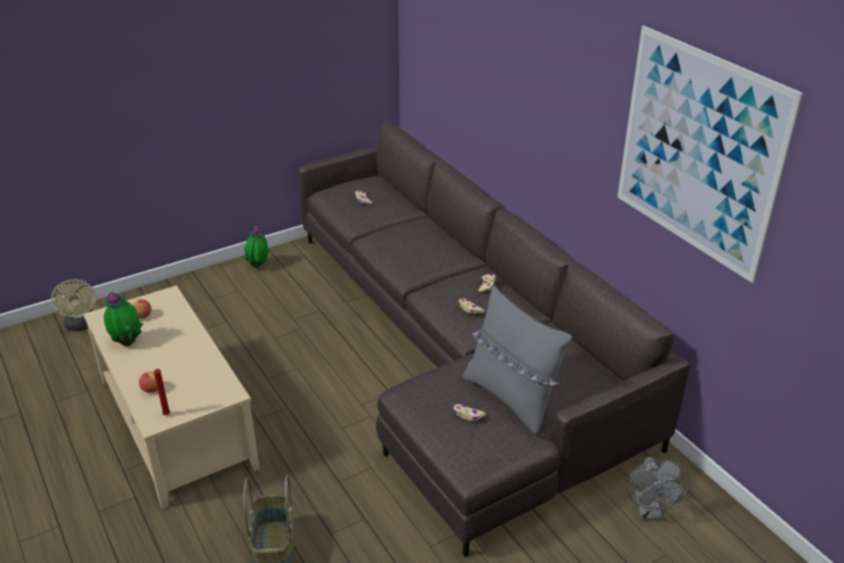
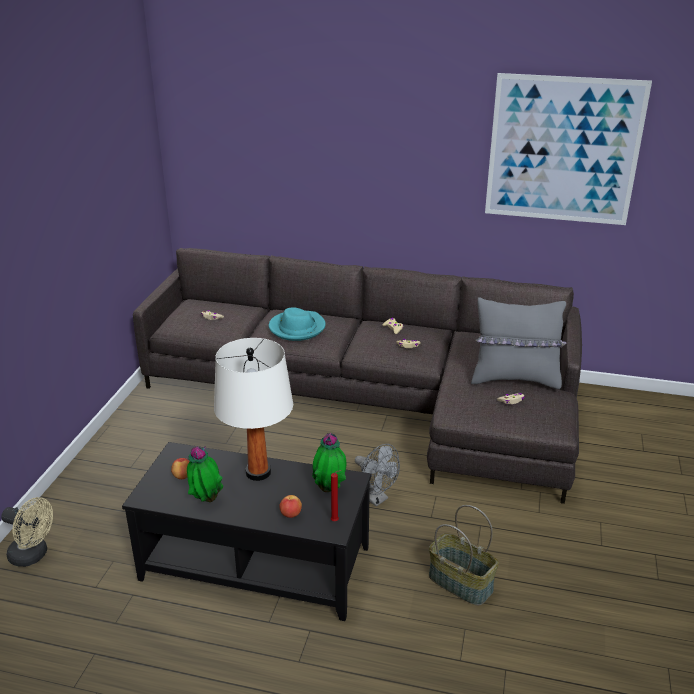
camera: 45 degrees left, 5 degrees down
(179, 423) = (256, 562): beige coffee table -> black coffee table
(185, 344) = (258, 472): none -> white table lamp
(258, 266) = (132, 424): potted plant -> potted plant (330, 489)
(409, 242) = (297, 328): none -> turquoise hat
(649, 511) = (604, 418): grey fan -> grey fan (375, 498)

